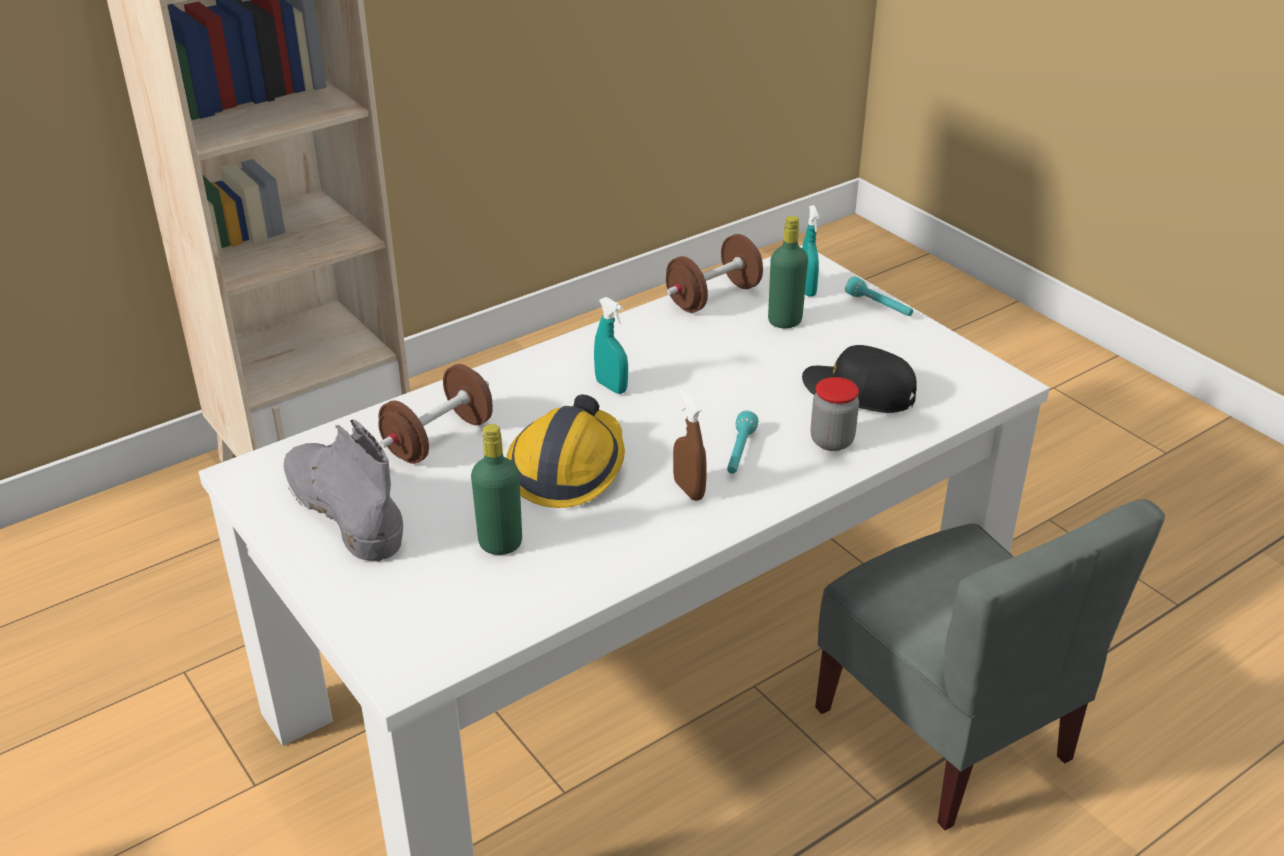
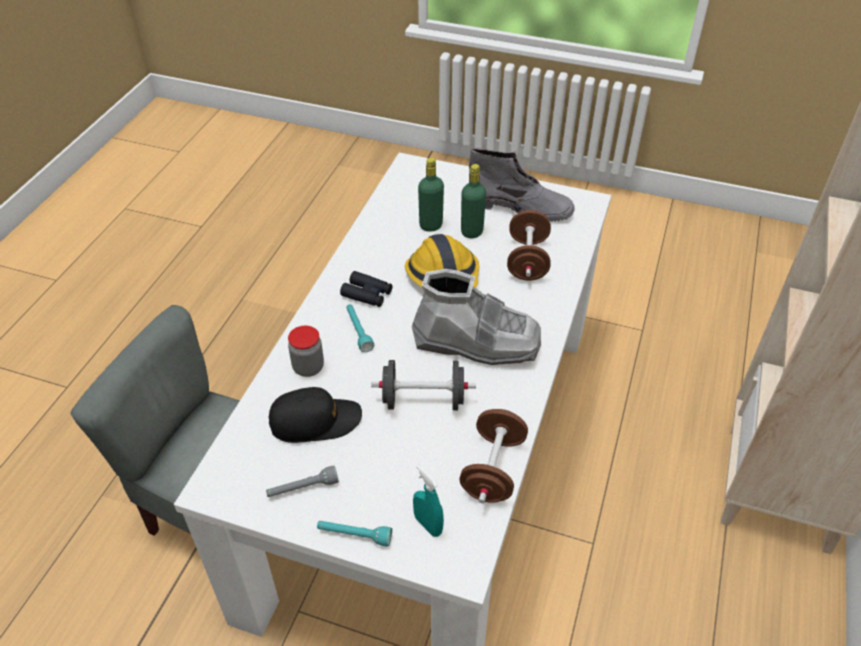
camera: 145 degrees right, 10 degrees up
(611, 387) = (477, 342): turquoise spray bottle -> grey boot
(688, 490) = (367, 294): brown spray bottle -> black binoculars
(726, 364) = (423, 400): none -> black dumbbell
(784, 321) = (417, 470): green bottle -> green bottle (472, 232)
(907, 349) = (302, 488): none -> grey flashlight

